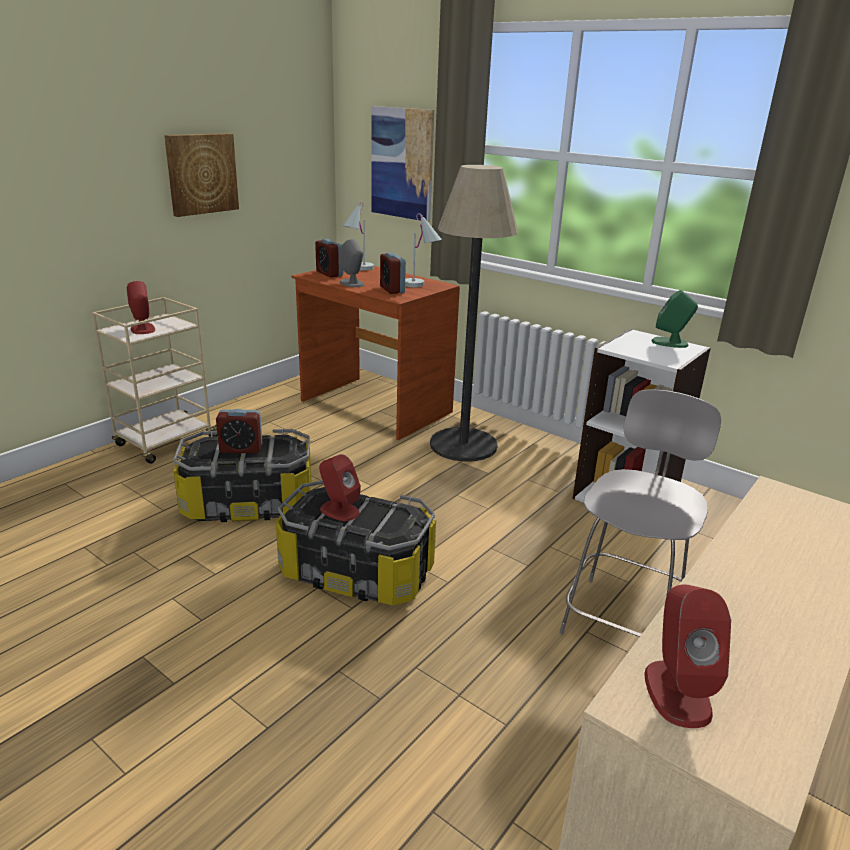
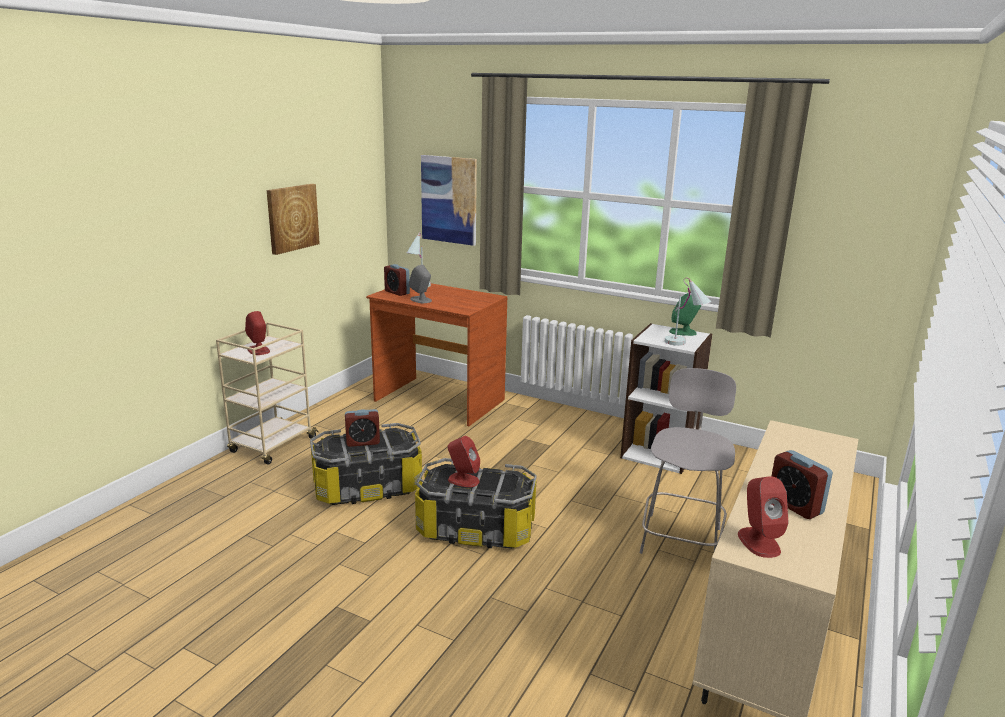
camera: 10 degrees left, 5 degrees down
(392, 289) = (456, 303): alarm clock -> alarm clock (795, 505)
(421, 286) = (478, 299): white table lamp -> white table lamp (684, 343)
(463, 445) = (523, 425): floor lamp -> none

